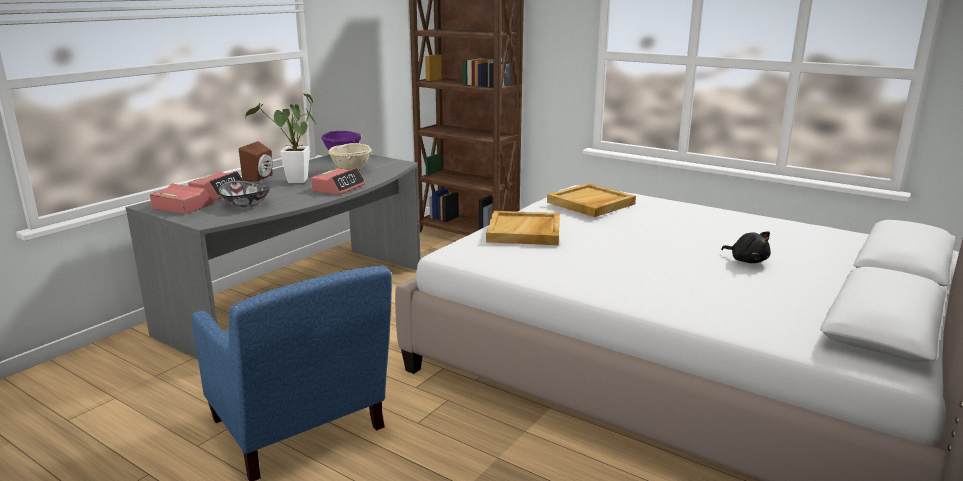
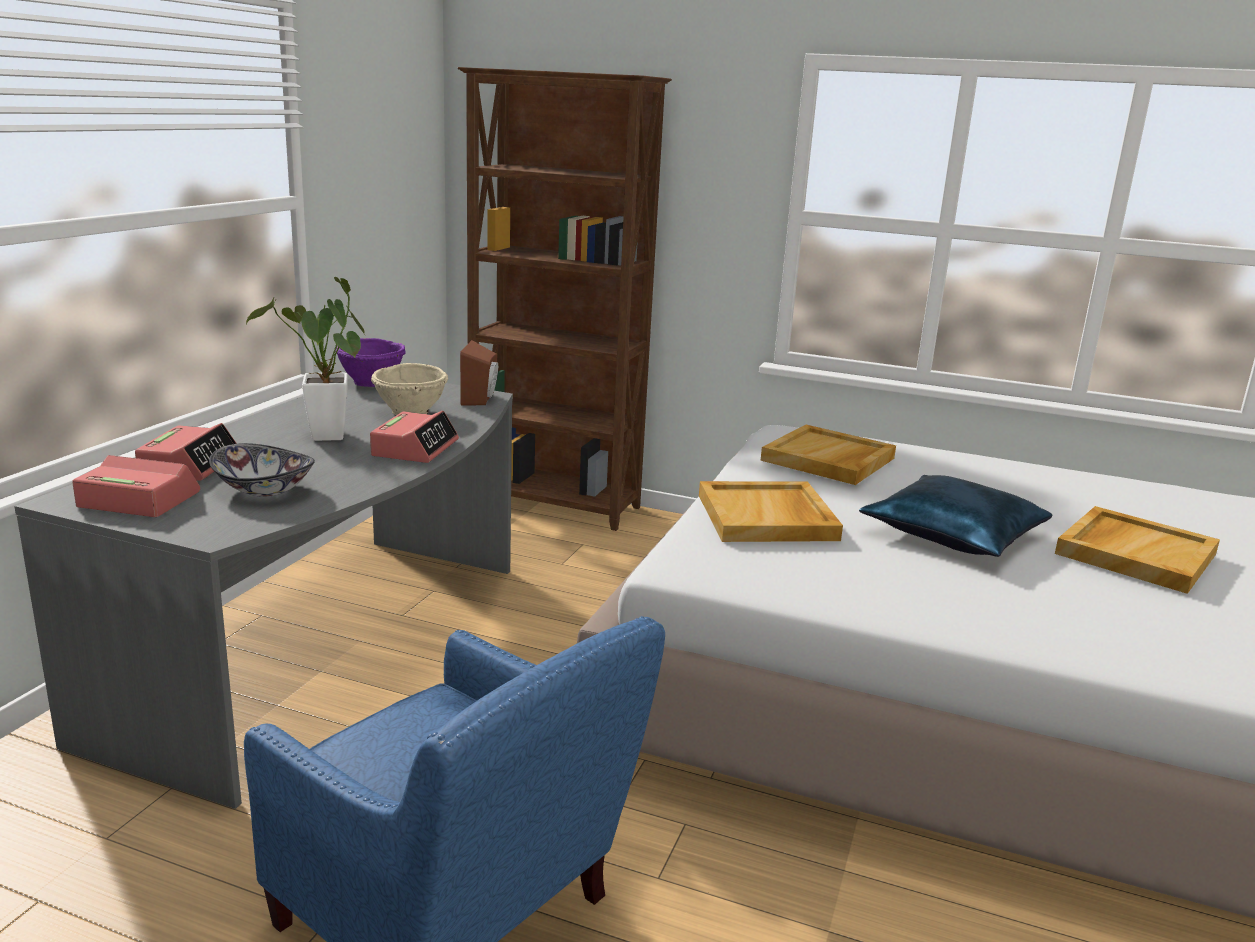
camera: 15 degrees left, 0 degrees up
(260, 178) = (252, 431): brown speaker -> brown speaker (481, 399)
(635, 245) = (953, 534): none -> blue pillow
(747, 260) = (1134, 553): black plush toy -> beige tray

